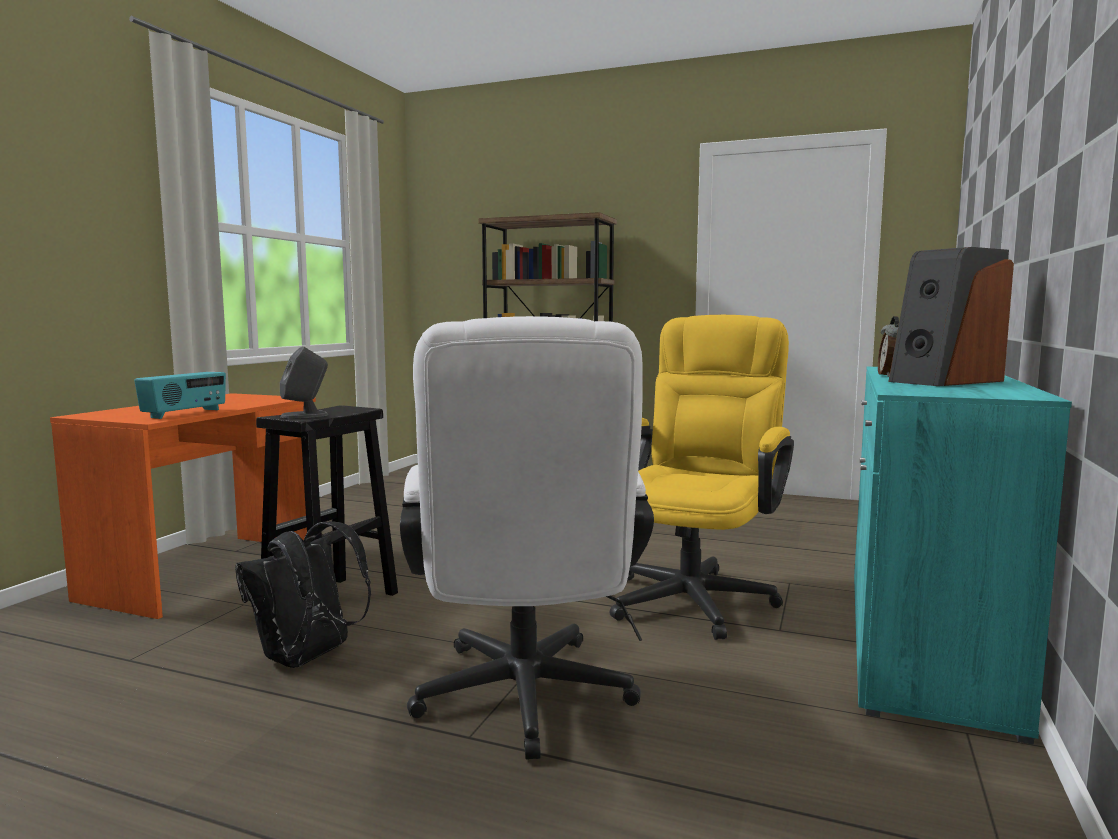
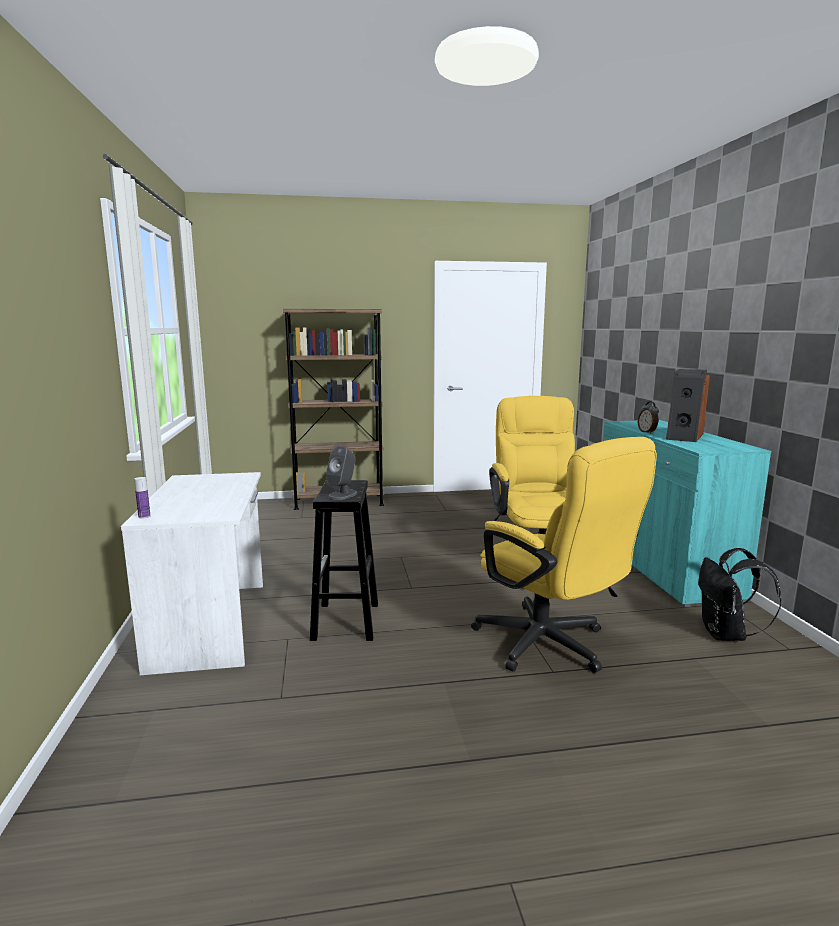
camera: 30 degrees left, 5 degrees up
(90, 413) = (144, 516): none -> bottle
(185, 413) = (228, 504): radio -> none
(208, 572) = (212, 623): orange desk -> white desk
(307, 659) = (398, 660): black backpack -> black backpack (726, 634)
(524, 704) = (551, 647): white office chair -> yellow office chair

